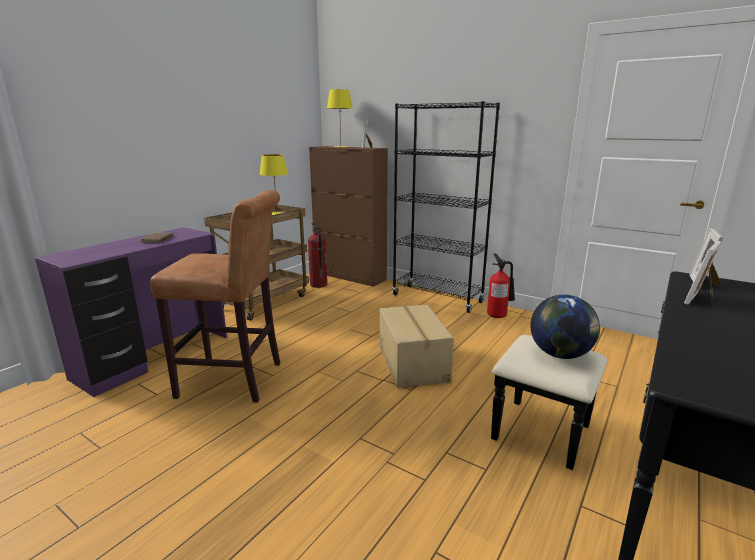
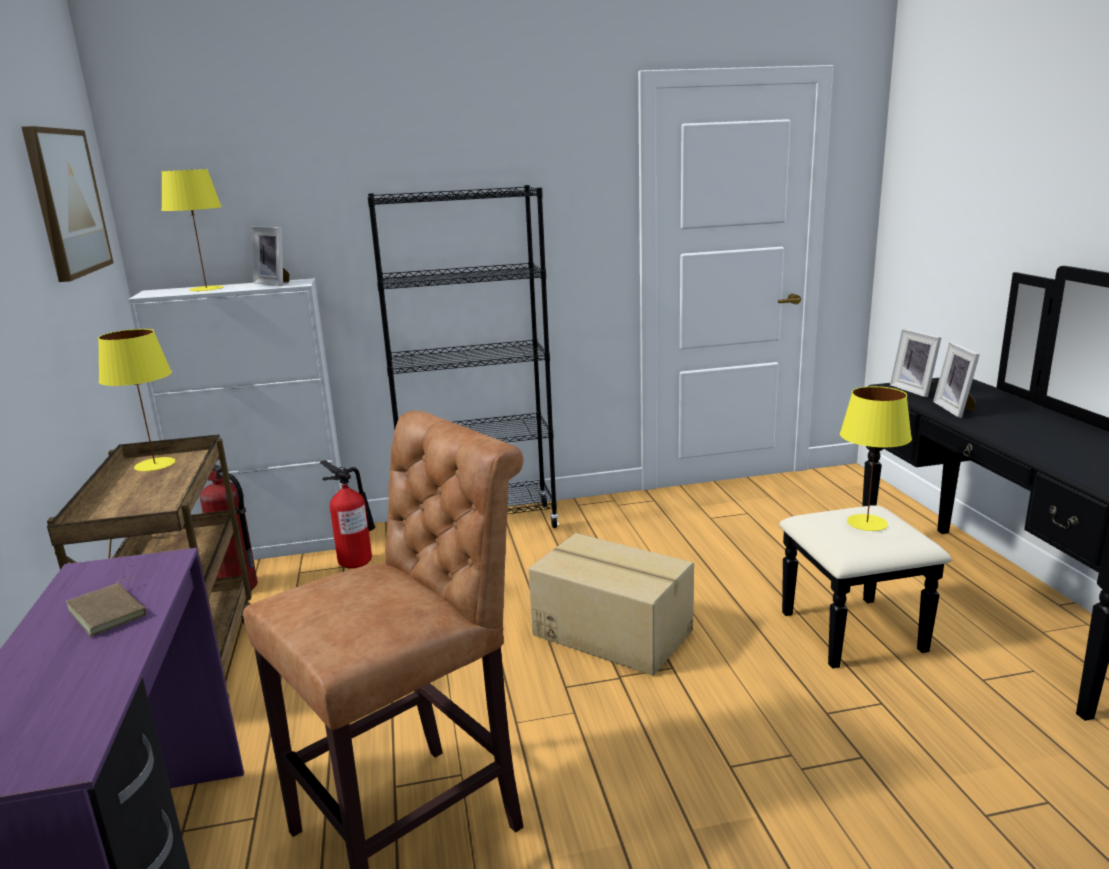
camera: 45 degrees left, 0 degrees up
(278, 99) = (66, 202): none -> picture
(350, 276) = (272, 547): brown cabinet -> white cabinet
(498, 315) = (594, 515): fire extinguisher -> fire extinguisher (357, 561)
(560, 354) = (867, 522): globe -> yellow table lamp

